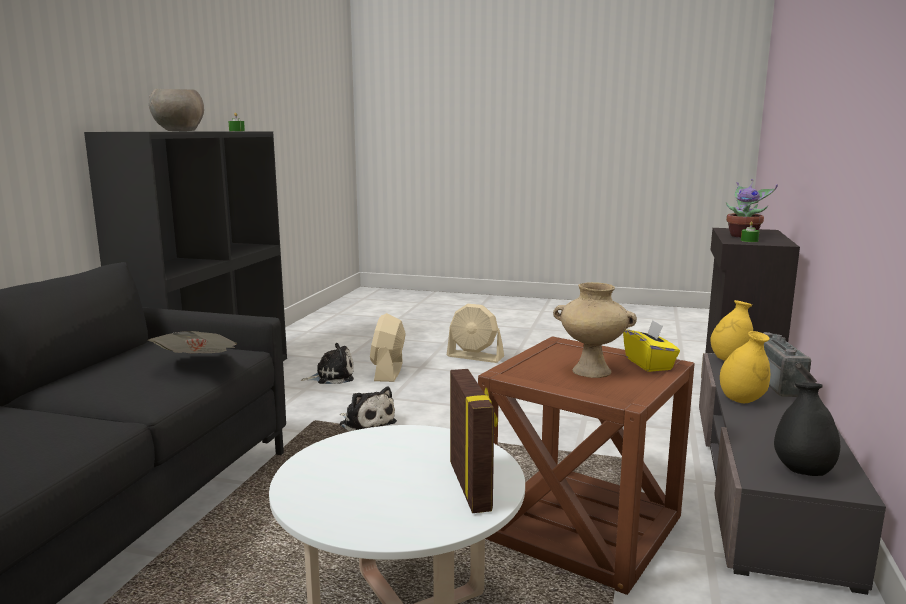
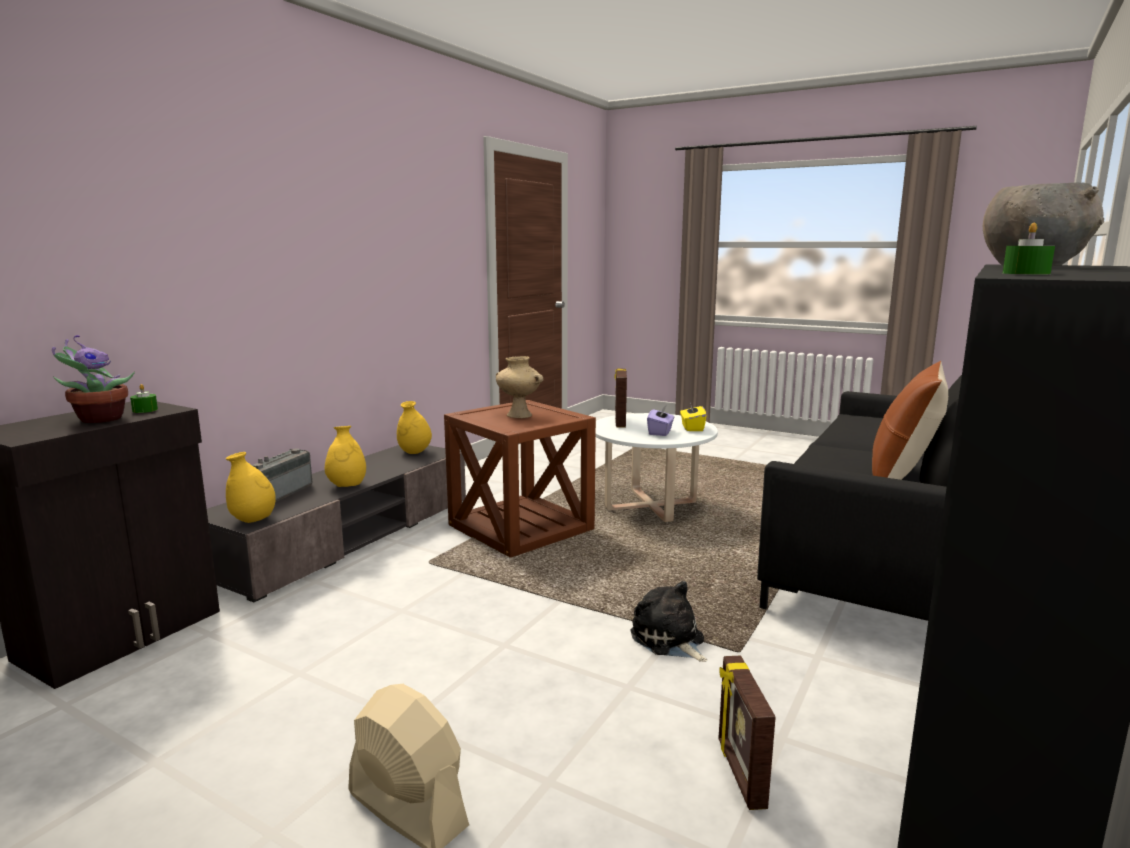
camera: 165 degrees left, 0 degrees up
(128, 356) = (902, 477): none -> brown pillow
(198, 365) = (817, 463): newspaper -> none
(332, 377) = (739, 773): plush toy -> picture frame
(383, 457) = (660, 432): none -> purple tissue box
(388, 372) = (622, 773): beige fan -> none
(649, 364) = (476, 414): yellow tissue box -> yellow tissue box (692, 428)
(803, 472) = (414, 452): black vase -> yellow vase

